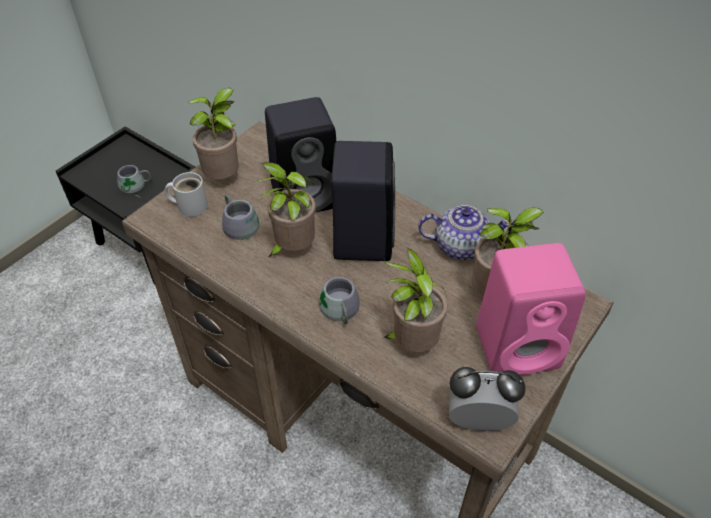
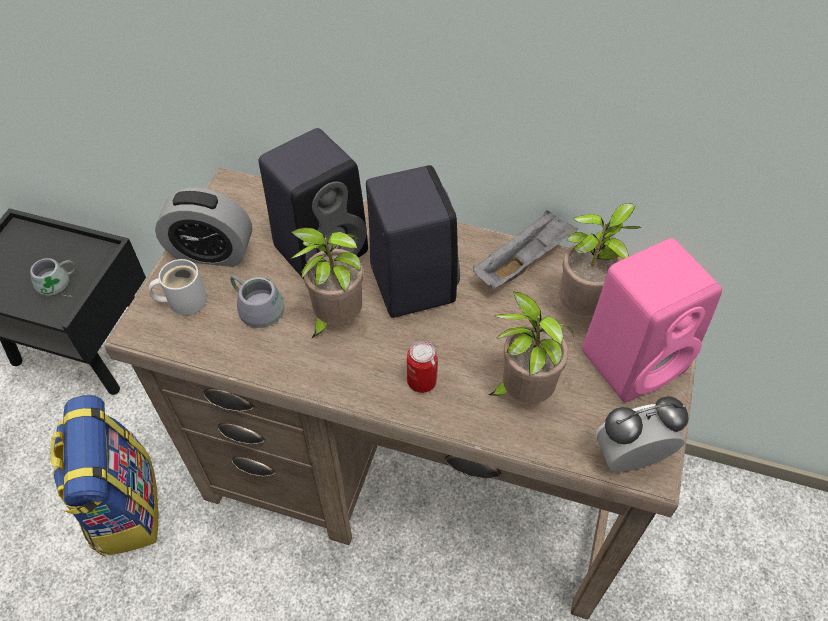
camera: 20 degrees left, 5 degrees up
(130, 367) = (124, 506): none -> backpack
(225, 178) = (211, 252): potted plant -> alarm clock
(336, 312) = (421, 381): grey mug -> can
(460, 246) = (523, 261): teapot -> grey tray

